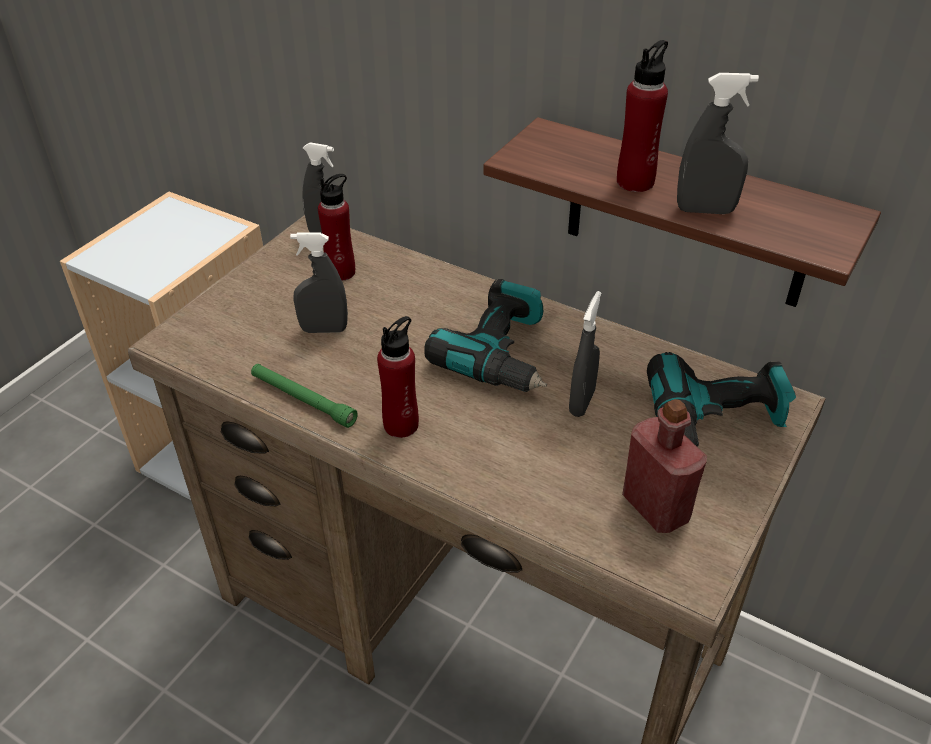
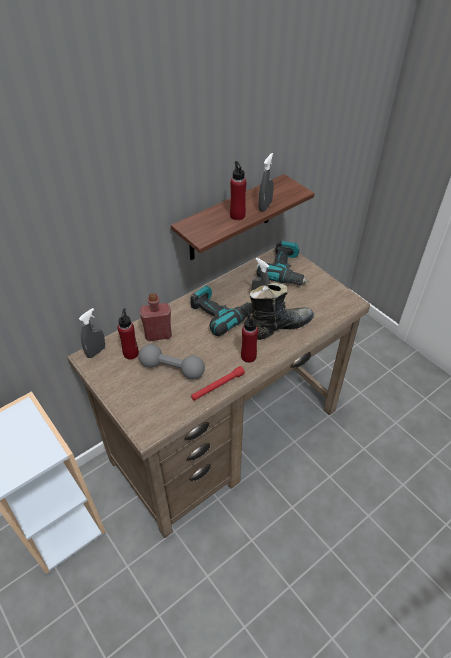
camera: 70 degrees left, 5 degrees up
(302, 400) = (217, 386): green flashlight -> red flashlight
(324, 329) = (172, 369): grey spray bottle -> grey dumbbell
(516, 453) = (279, 326): none -> black boot
(656, 507) = (319, 299): red bottle -> red bottle (158, 335)

